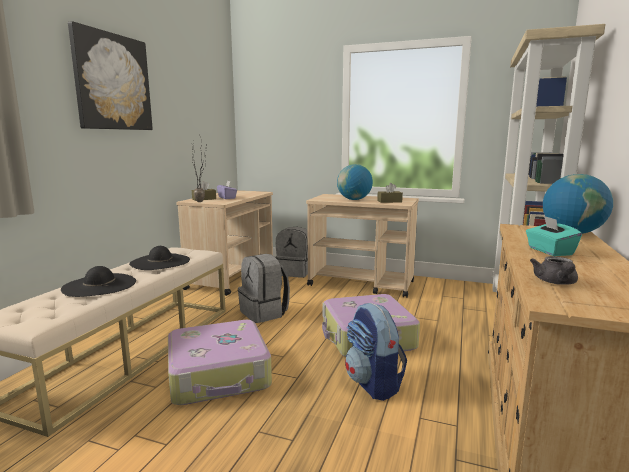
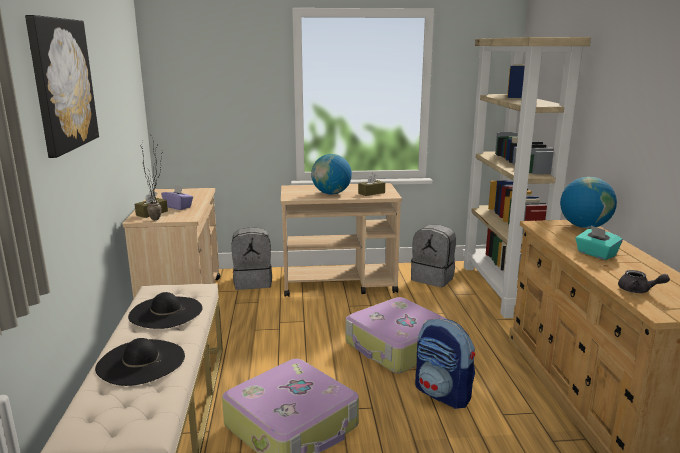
camera: 25 degrees left, 5 degrees up
(264, 313) = (269, 342): grey backpack -> grey backpack (433, 278)
(555, 282) = (638, 290): grey teapot -> grey teapot turned 45 degrees counterclockwise

